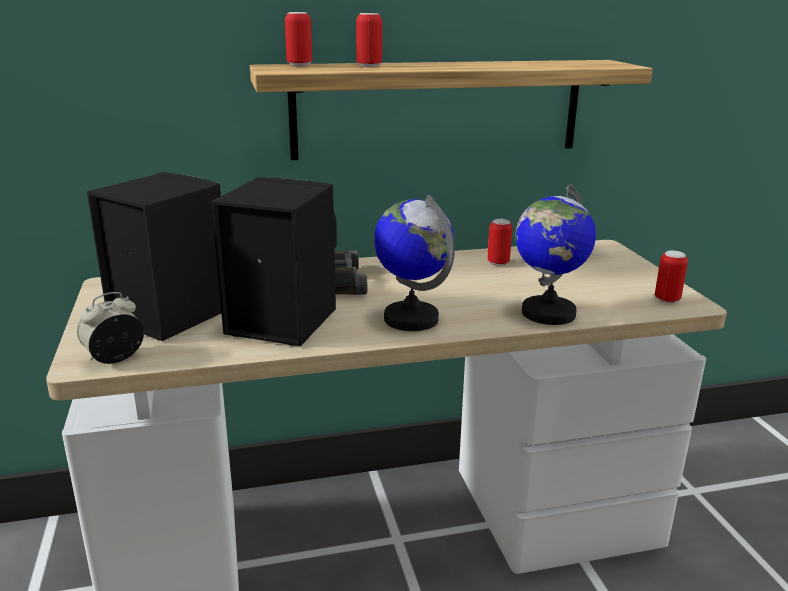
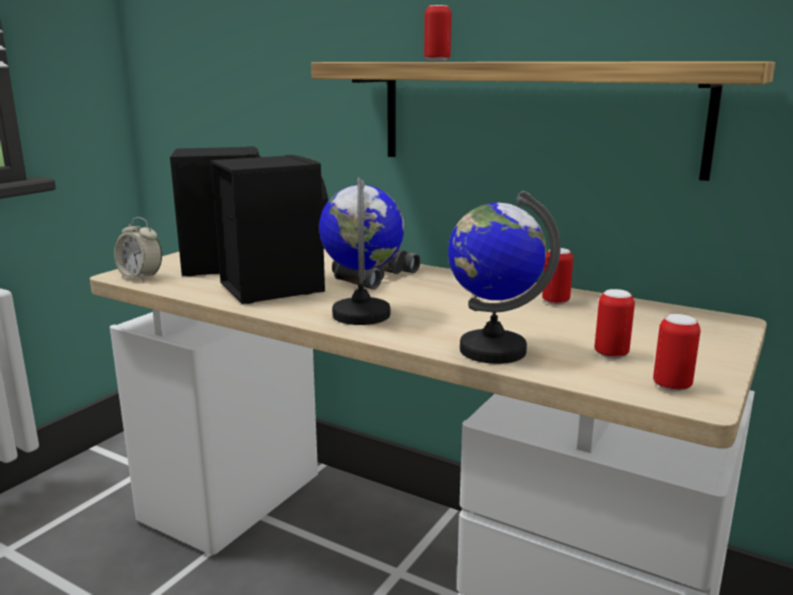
camera: 45 degrees right, 5 degrees down
(115, 358) = (140, 277): alarm clock -> alarm clock turned 150 degrees counterclockwise
(299, 65) = (387, 61): can -> can (611, 354)

